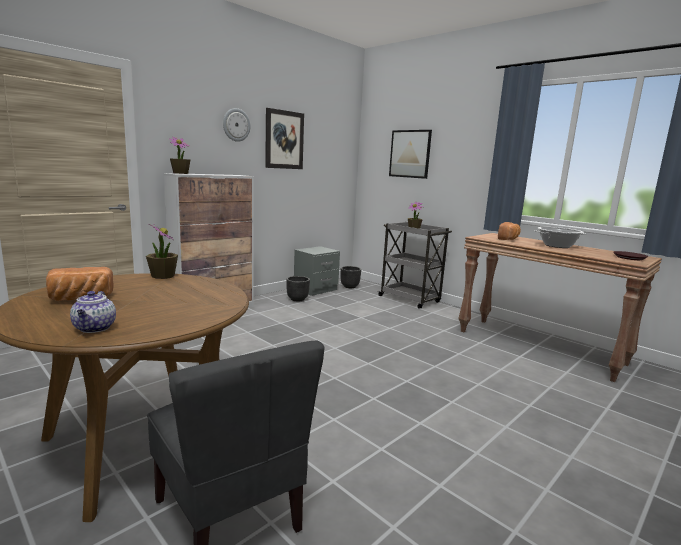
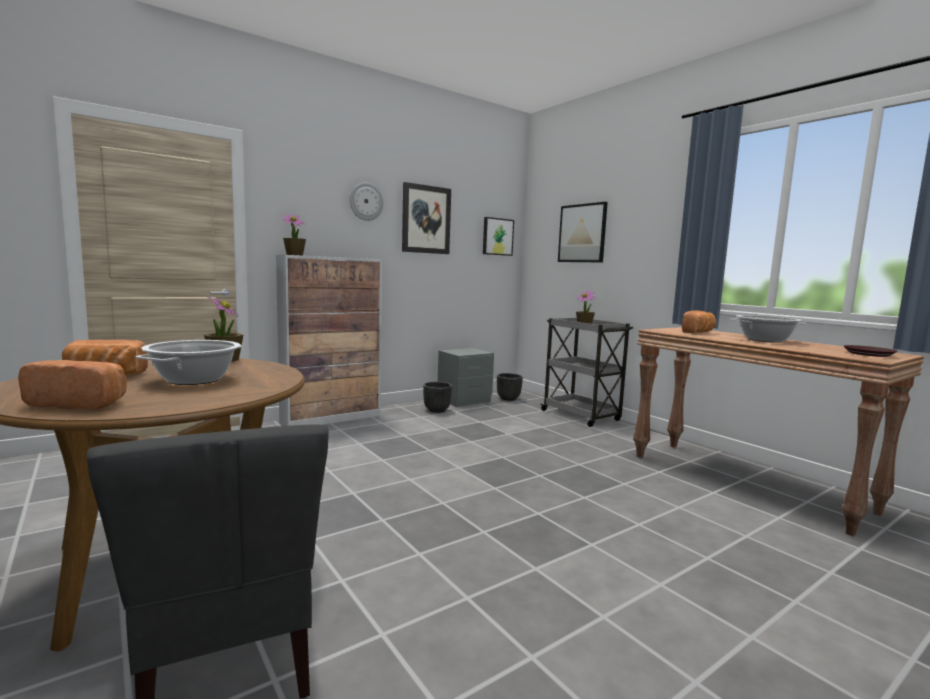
camera: 10 degrees right, 5 degrees down
(95, 328) = (81, 403): teapot -> bread
(161, 299) = (194, 380): none -> cooking pot
(339, 153) = (497, 236): none -> picture

